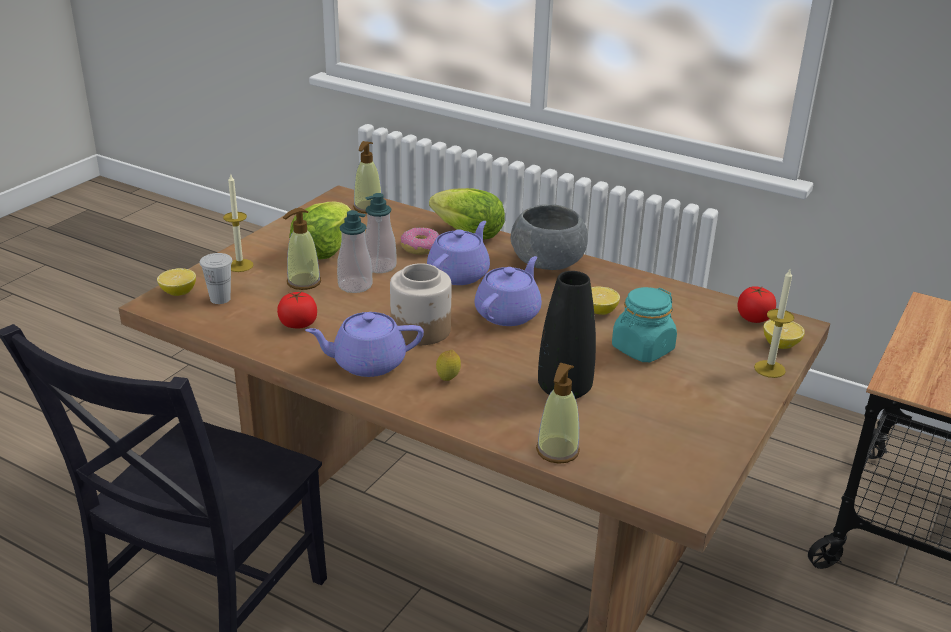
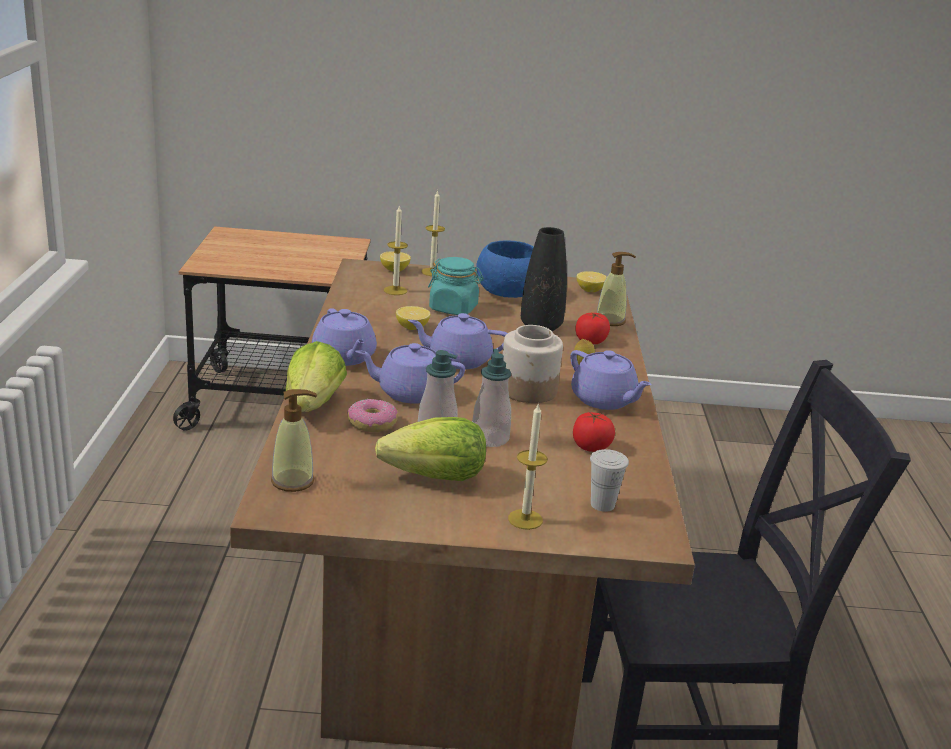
camera: 120 degrees left, 5 degrees down
(178, 292) = (623, 536): lemon -> lemon (590, 290)
(303, 282) = (515, 468): soap dispenser -> none
(547, 263) = (344, 357): grey bowl -> purple teapot
(680, 402) = (507, 293): none -> blue bowl
(710, 328) = (395, 290): none -> candle
(754, 318) = (363, 278): tomato -> tomato (591, 341)

